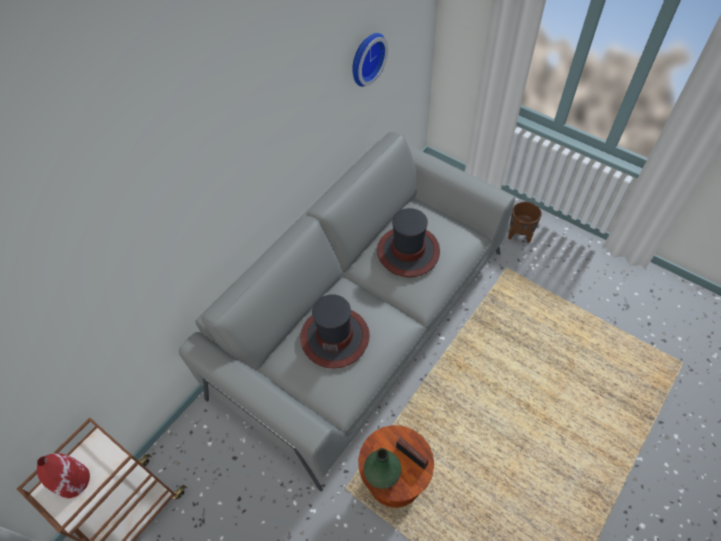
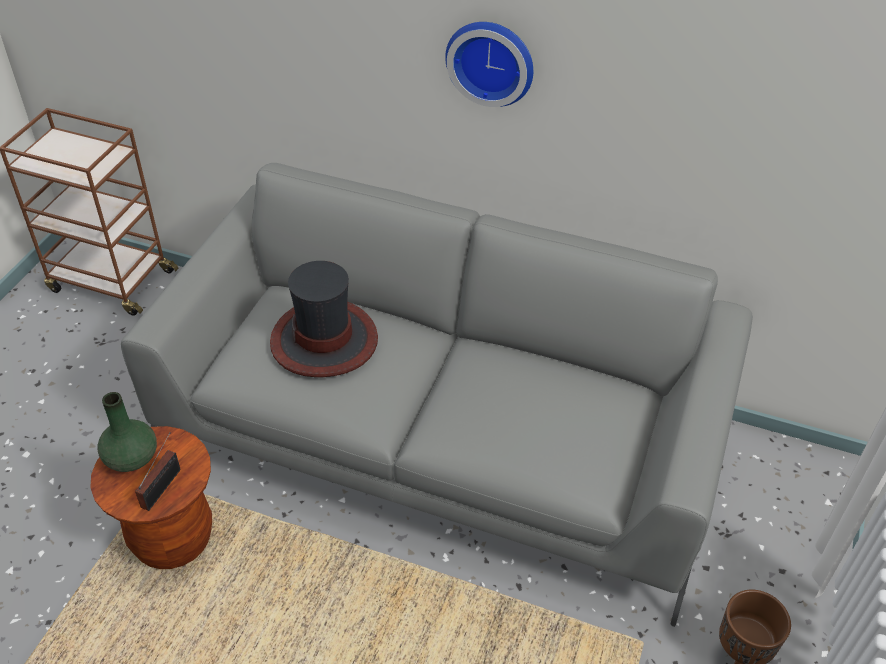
camera: 70 degrees right, 10 degrees down
(72, 480) = (67, 150): red vase -> none
(365, 58) = (740, 115): wall clock -> wall clock (491, 61)
(408, 252) = (518, 396): hat -> none

